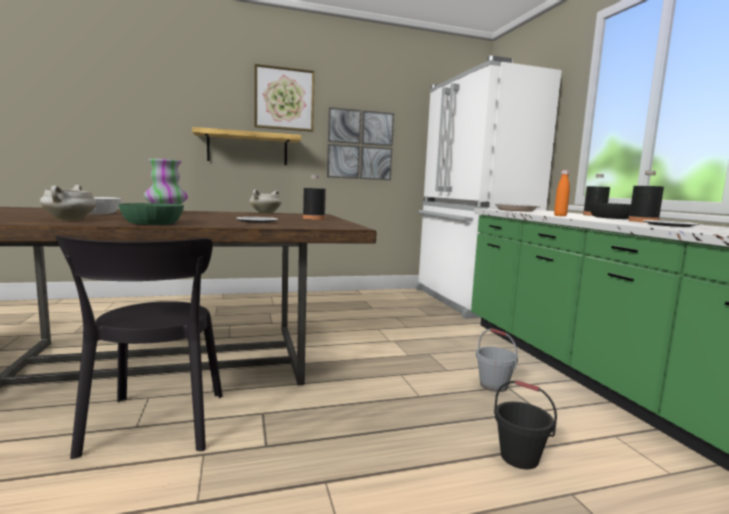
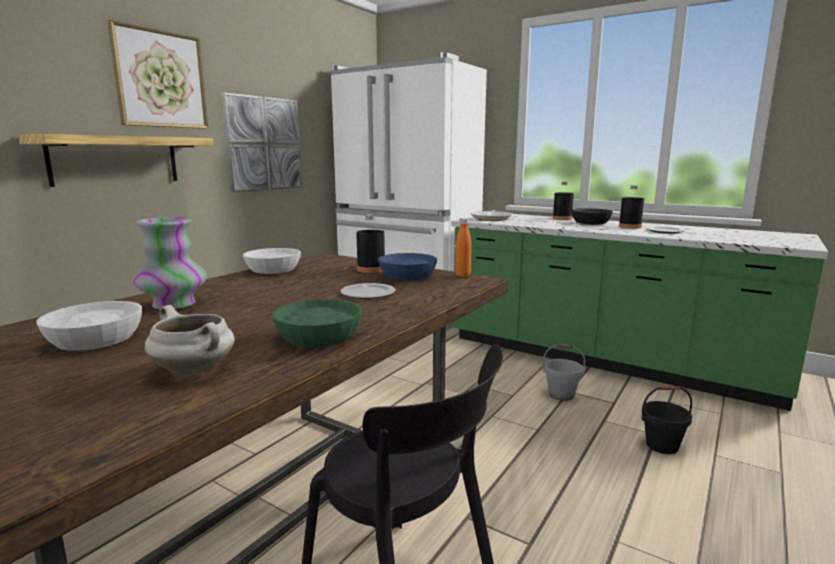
camera: 40 degrees left, 5 degrees up
(265, 213) = (273, 270): white cooking pot -> white bowl
(317, 221) = (407, 276): none -> blue bowl
(560, 216) = (566, 227): orange bottle -> orange bottle (462, 275)

